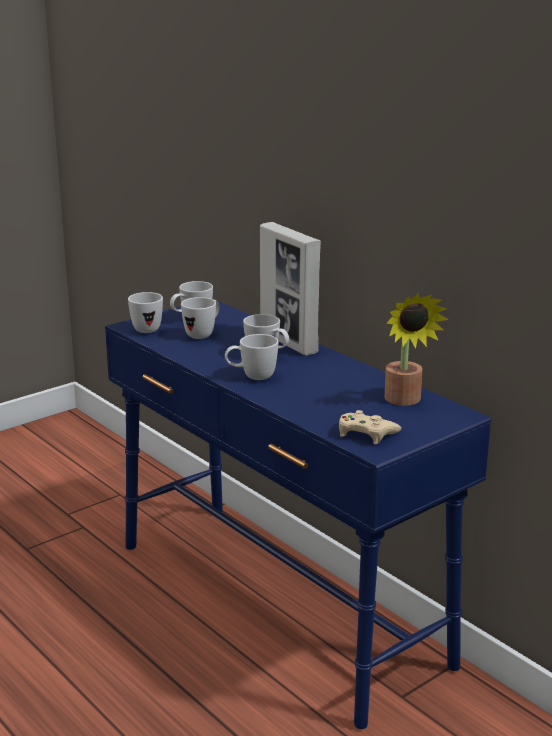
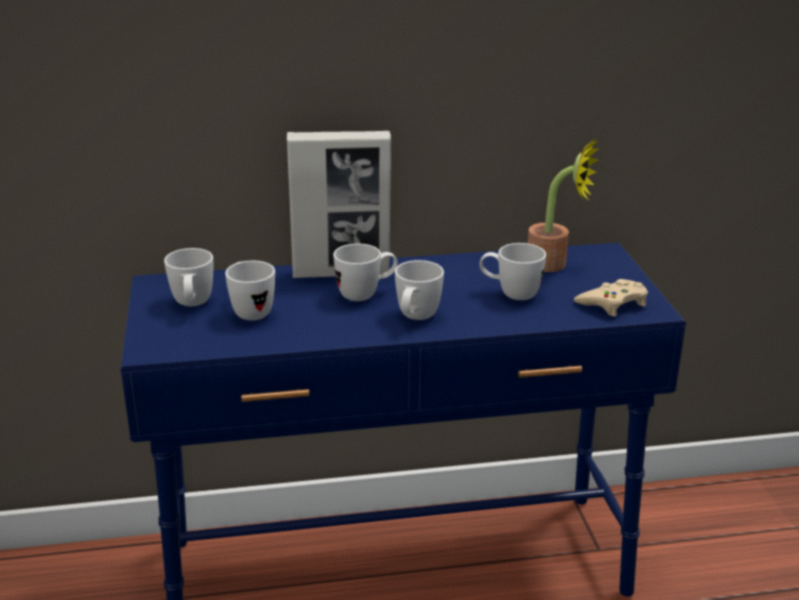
camera: 60 degrees left, 5 degrees up
(146, 328) = (177, 341): white mug -> white mug (510, 294)

